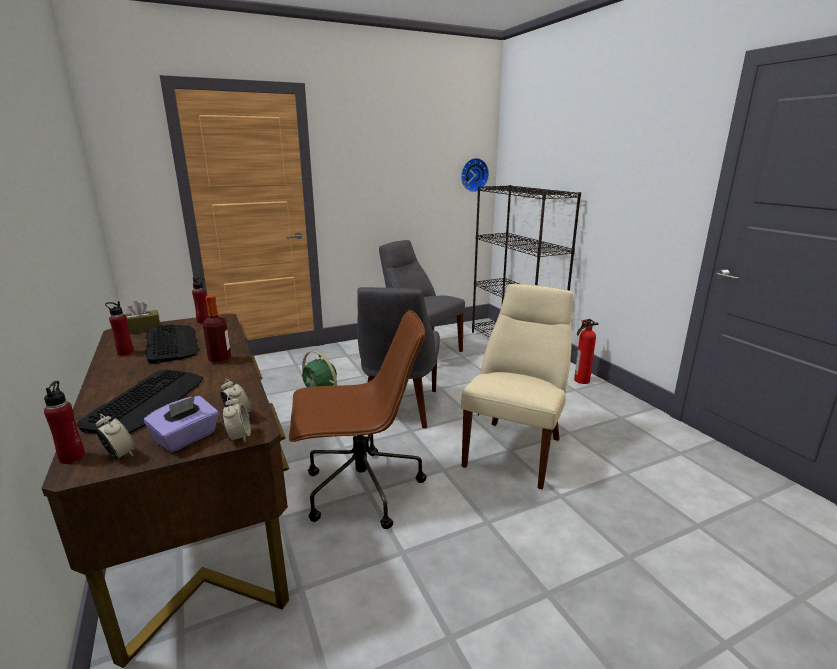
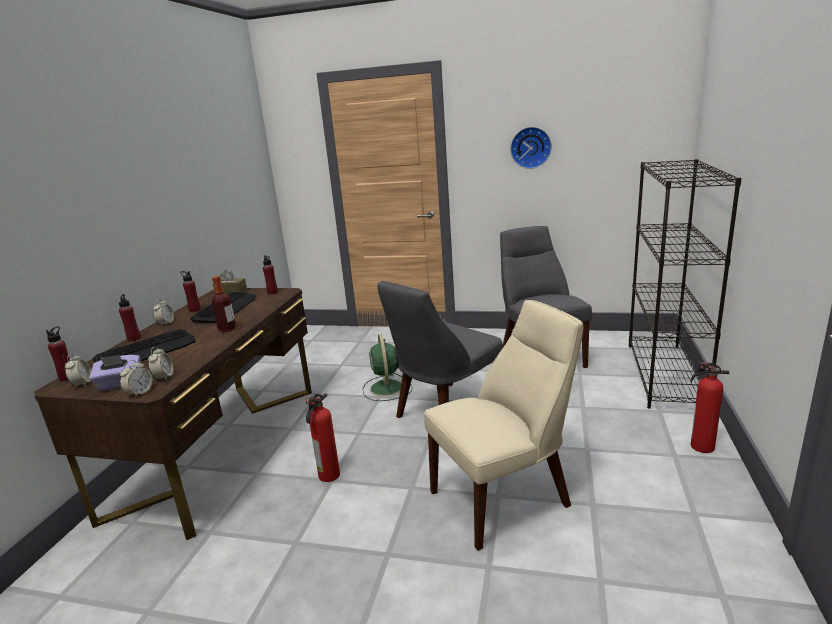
camera: 40 degrees right, 0 degrees up
(92, 395) = (134, 338): none -> red bottle
(110, 372) = (166, 323): none -> alarm clock
(360, 490) = (328, 476): brown office chair -> fire extinguisher
(473, 175) = (656, 145): wall clock -> wall clock (530, 147)

